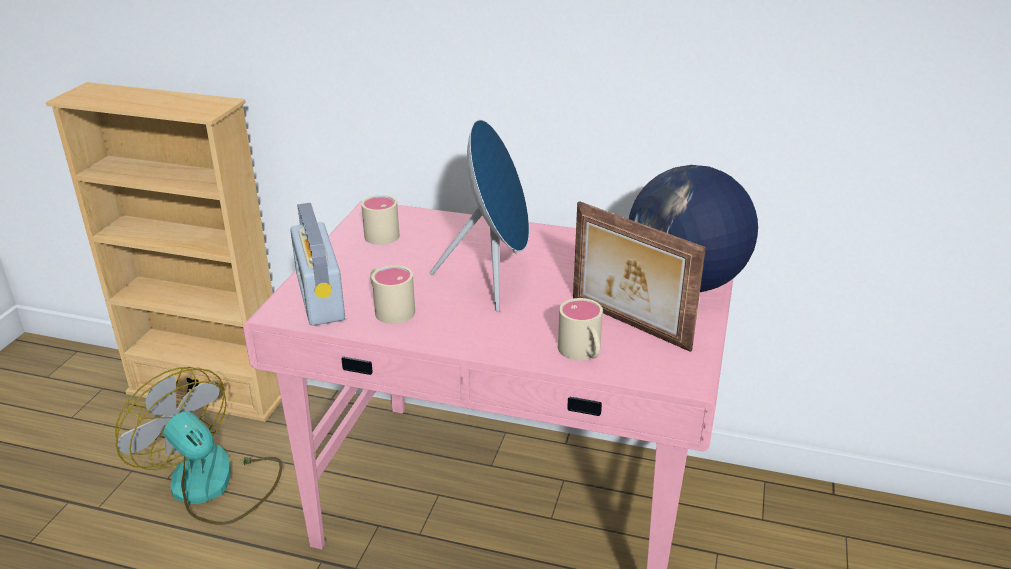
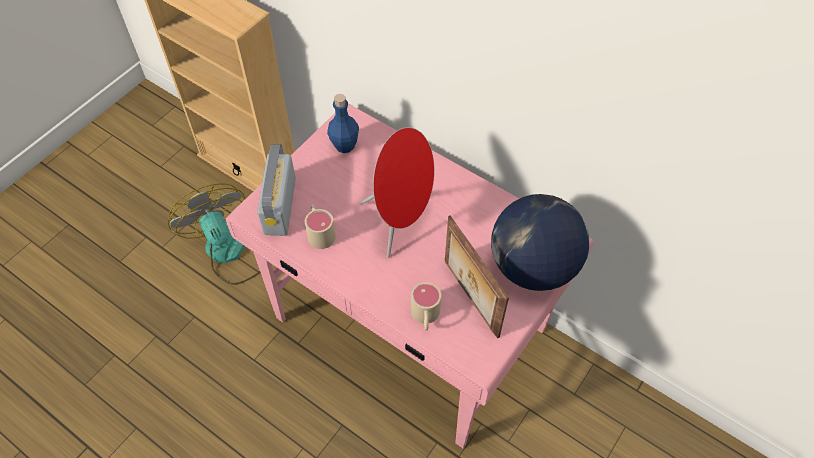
camera: 20 degrees right, 25 degrees up
(380, 232) = (344, 145): beige mug -> blue bottle
(494, 279) = (401, 221): blue speaker -> red speaker

